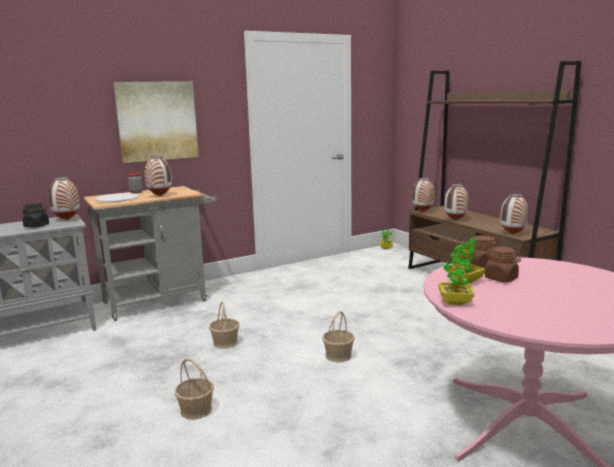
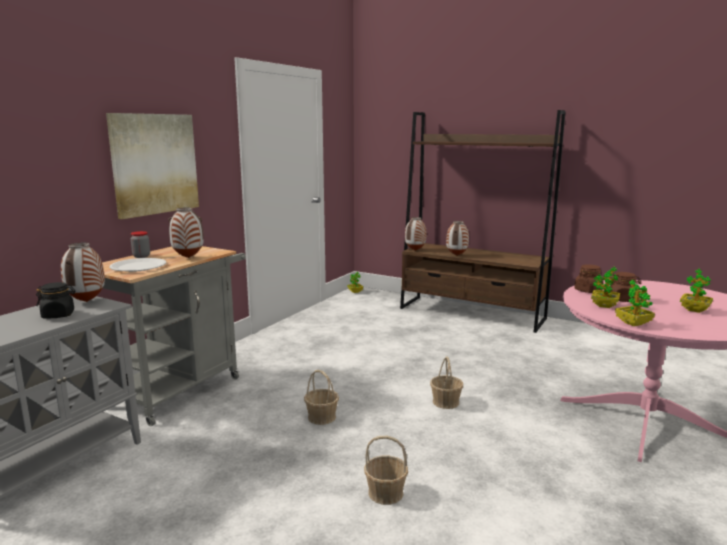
camera: 30 degrees left, 0 degrees up
(512, 234) = (521, 263): vase -> none
(567, 302) = (694, 310): none -> potted plant

